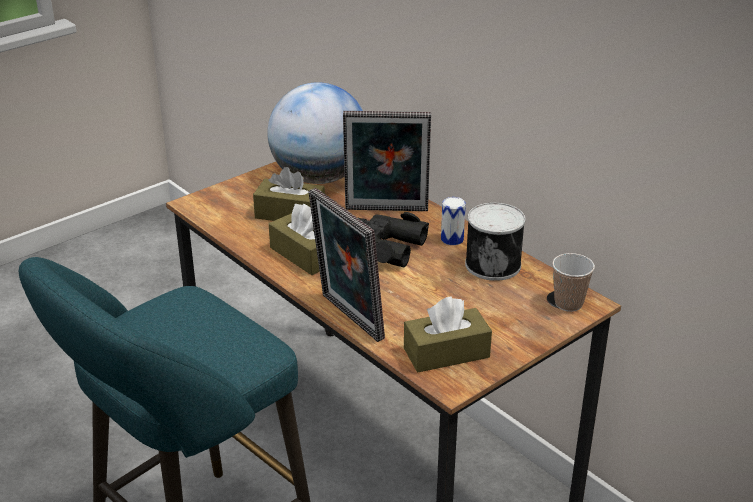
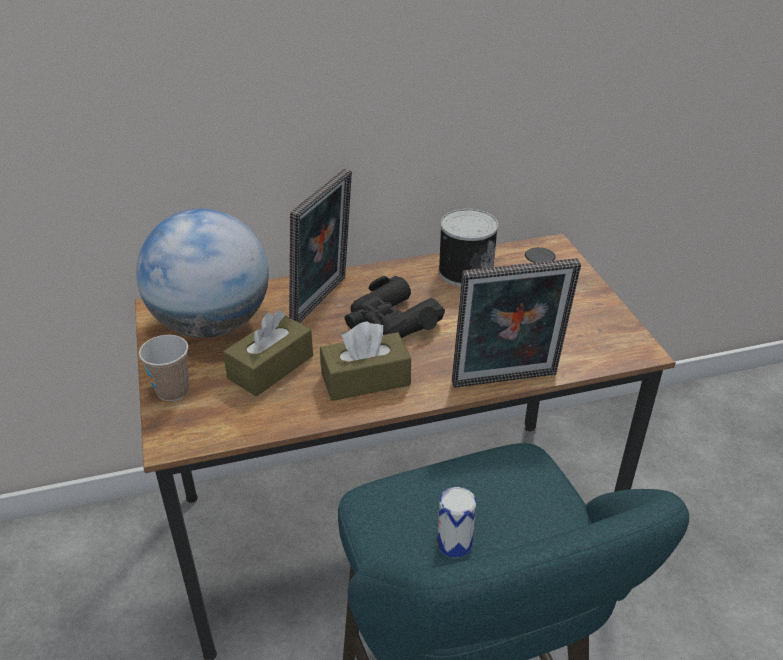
camera: 65 degrees left, 5 degrees up
(446, 353) = (591, 339): brown tissue box -> none
(452, 239) = (407, 279): can -> can (454, 543)
(568, 303) = (549, 254): cup -> cup (172, 391)

